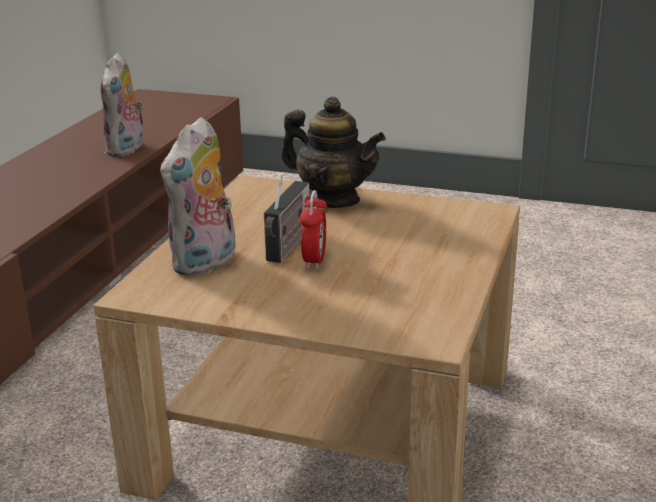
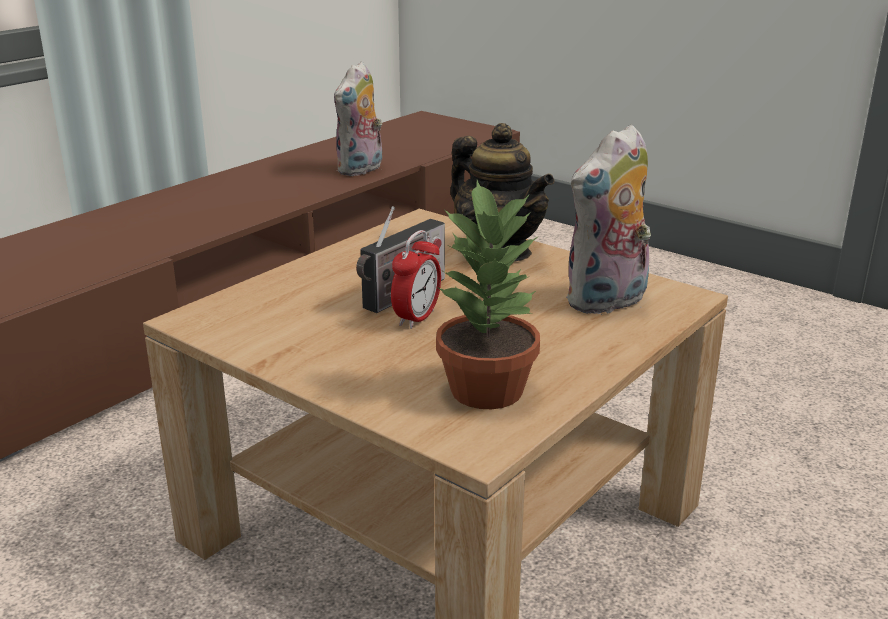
camera: 20 degrees right, 0 degrees up
(206, 263) = (295, 299): plush toy -> plush toy (607, 302)
(410, 301) = (488, 389): none -> potted plant

